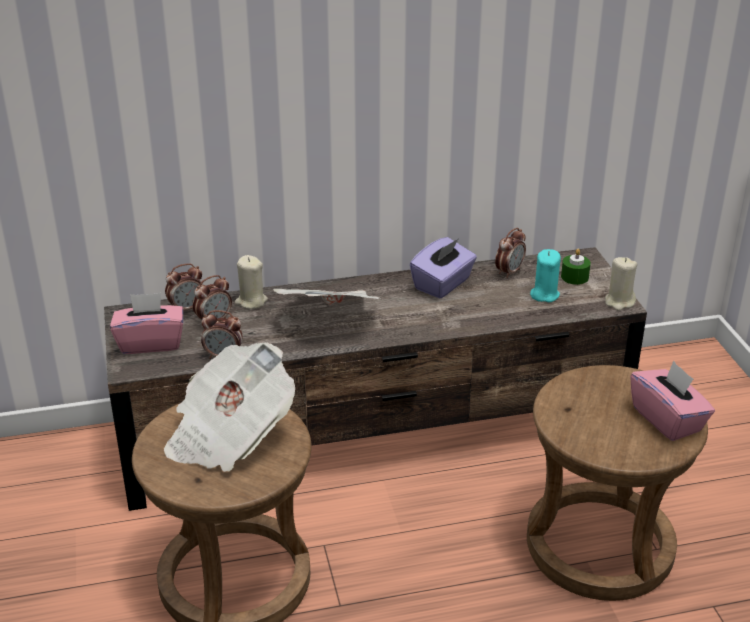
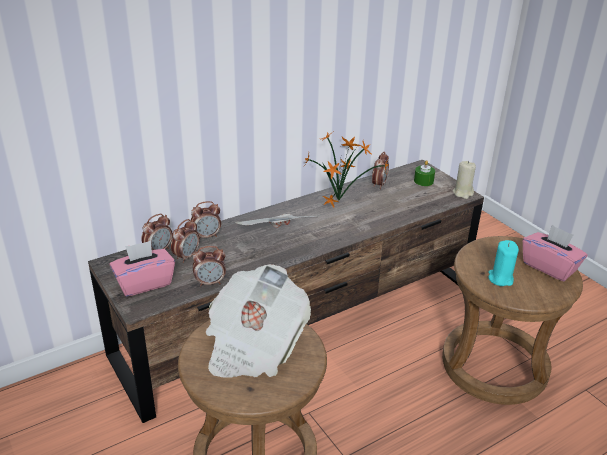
camera: 20 degrees left, 0 degrees up
(251, 301) = (207, 236): beige candle -> alarm clock
(443, 284) = (339, 200): purple tissue box -> potted plant
(544, 294) = (412, 196): turquoise candle -> turquoise candle (500, 278)

